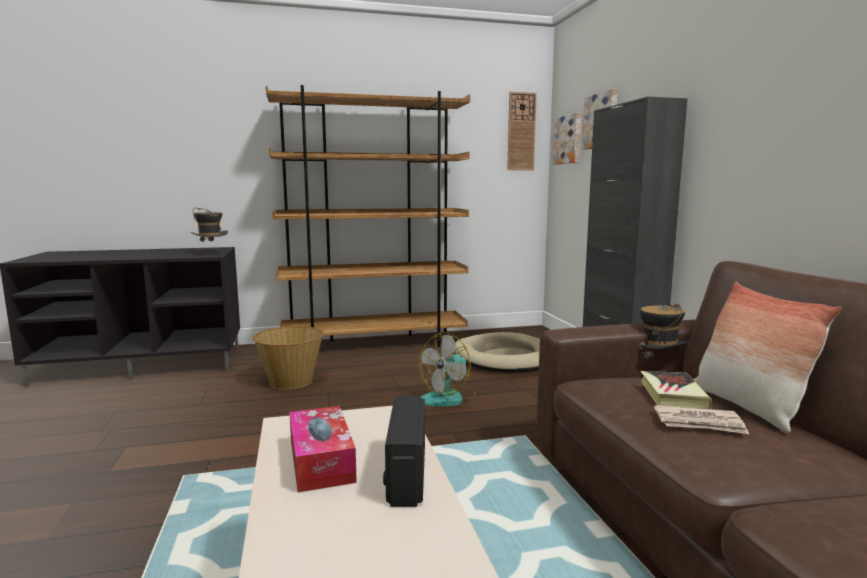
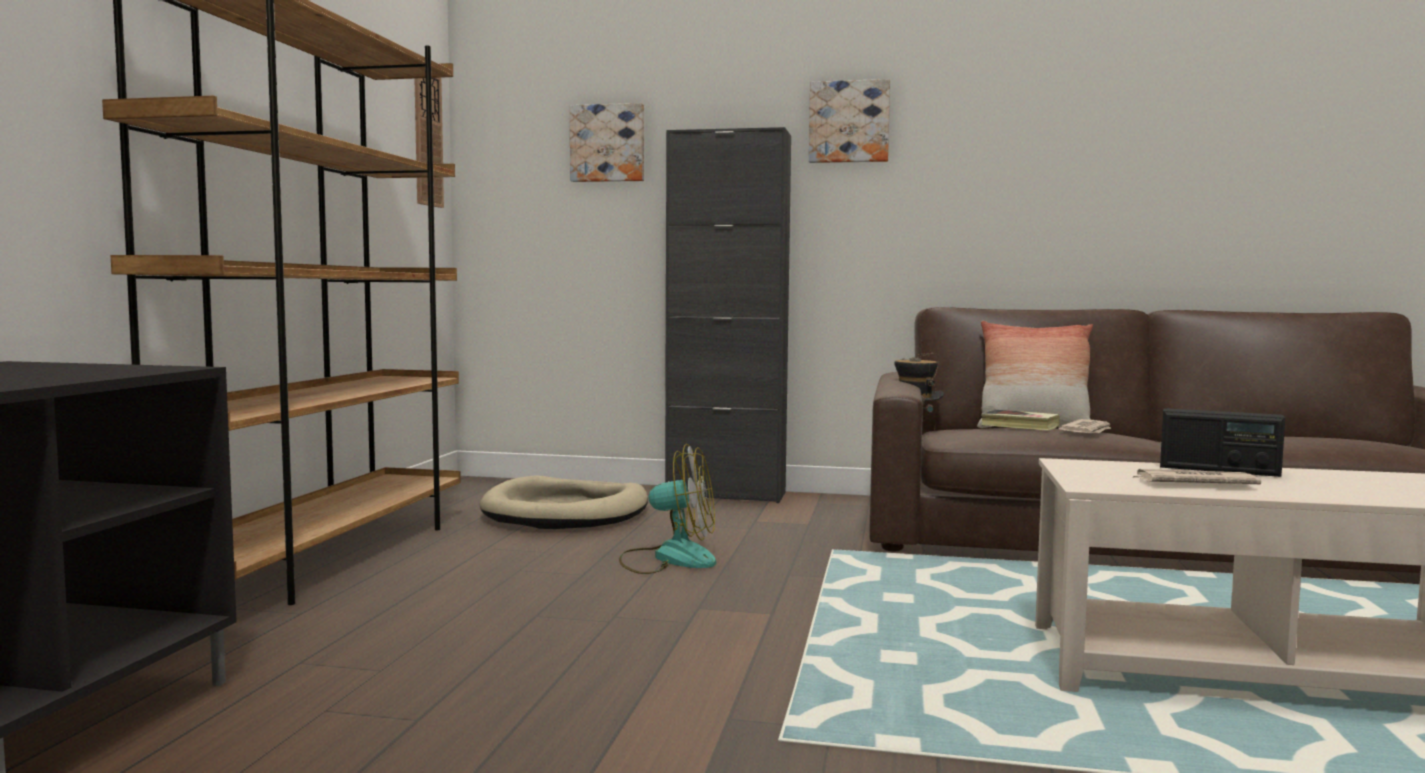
camera: 65 degrees left, 5 degrees down
(211, 253) = (122, 367): hat -> none
(291, 381) = (420, 634): basket -> none
(321, 461) = (1193, 483): tissue box -> newspaper
(448, 398) = (669, 558): fan -> fan turned 60 degrees counterclockwise
(568, 139) = (518, 164): picture -> picture (849, 122)

